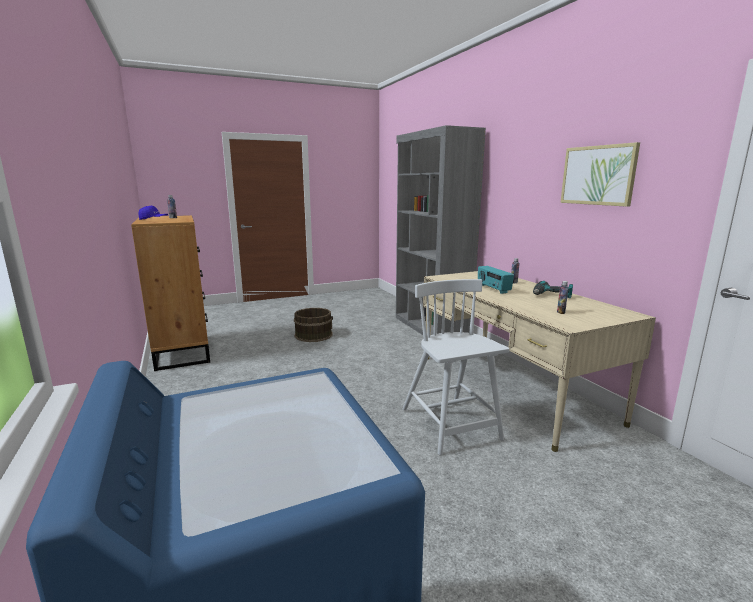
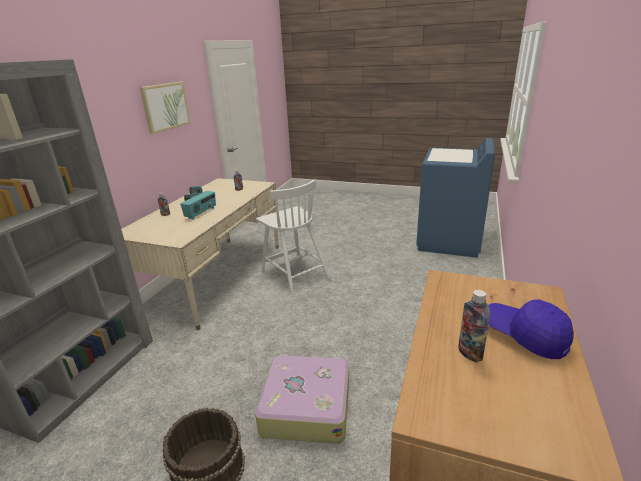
camera: 135 degrees left, 10 degrees up
(293, 360) = (306, 406): none -> suitcase
(450, 425) = (294, 274): white chair -> white chair turned 60 degrees counterclockwise

